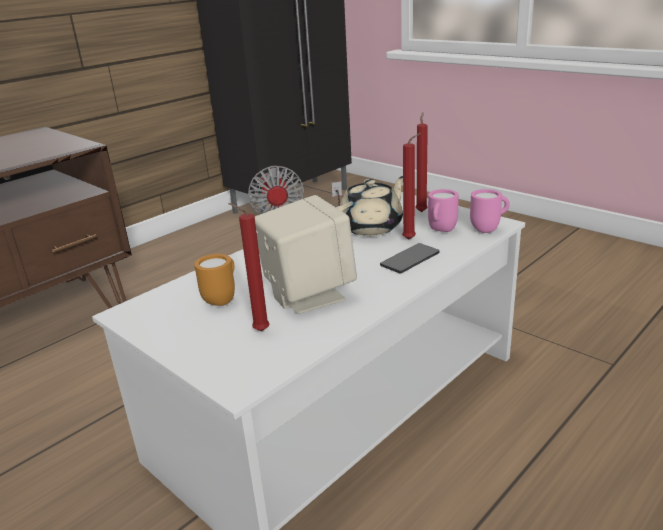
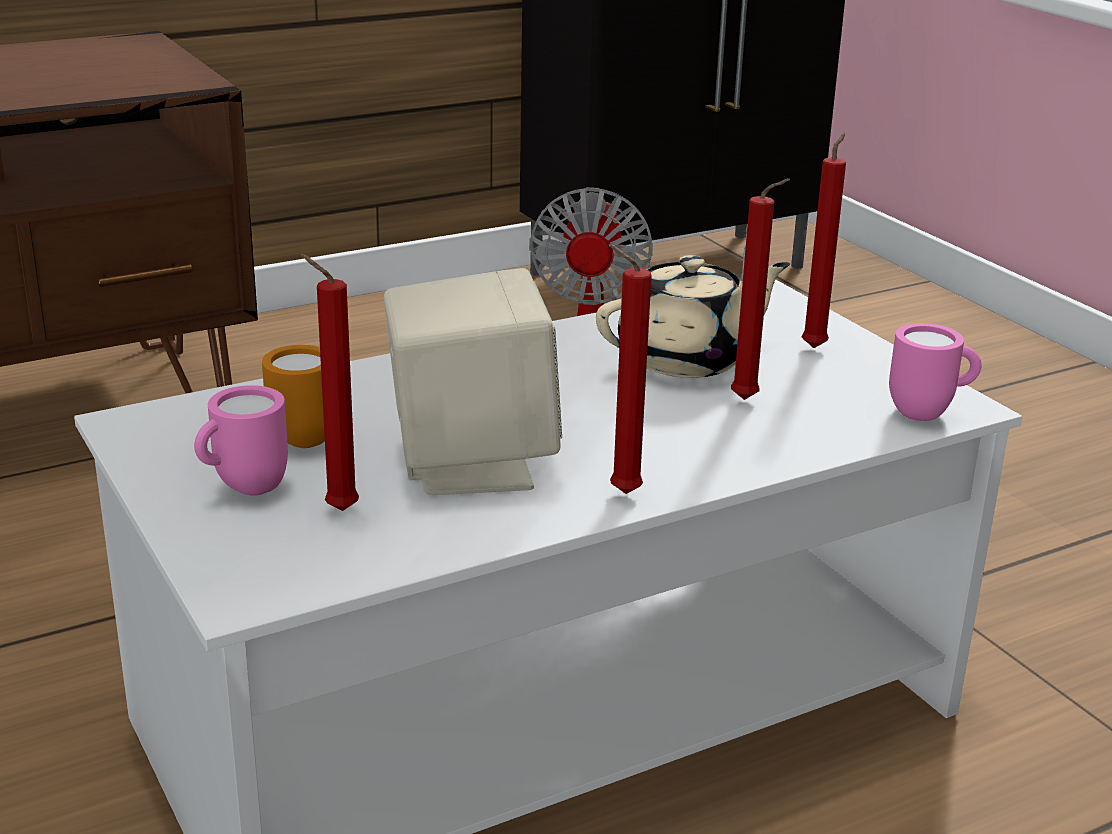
camera: 15 degrees right, 0 degrees up
(385, 292) = (620, 493): none -> red candle
(410, 259) = (716, 440): phone -> none
(440, 231) = (823, 396): pink mug -> pink mug (243, 489)

